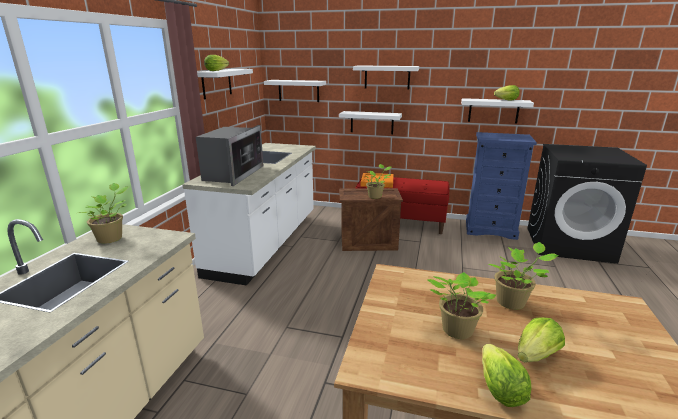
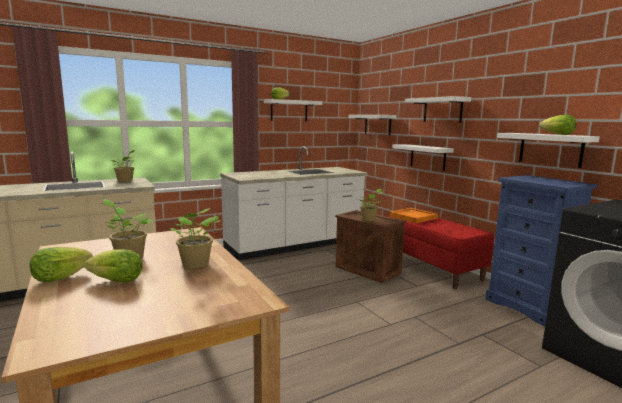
camera: 45 degrees right, 10 degrees down
(233, 174) = (258, 174): microwave -> none

